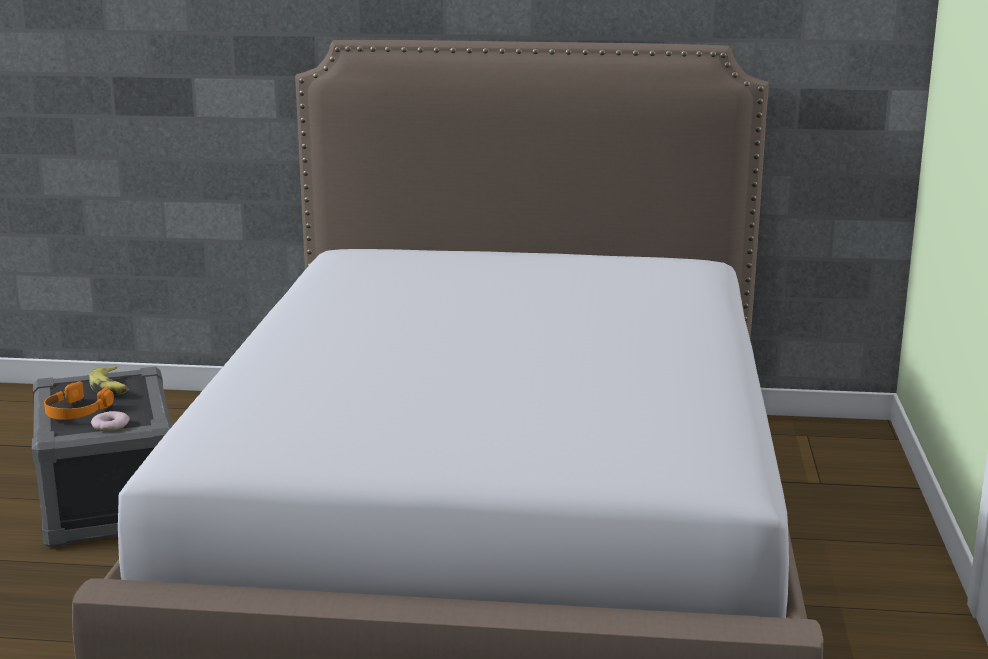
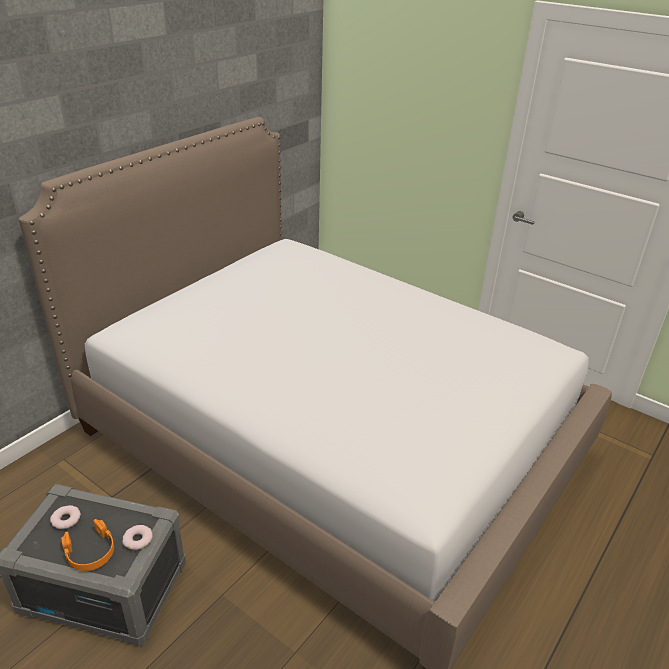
camera: 60 degrees left, 15 degrees up
(110, 387) = (66, 519): banana -> donut

